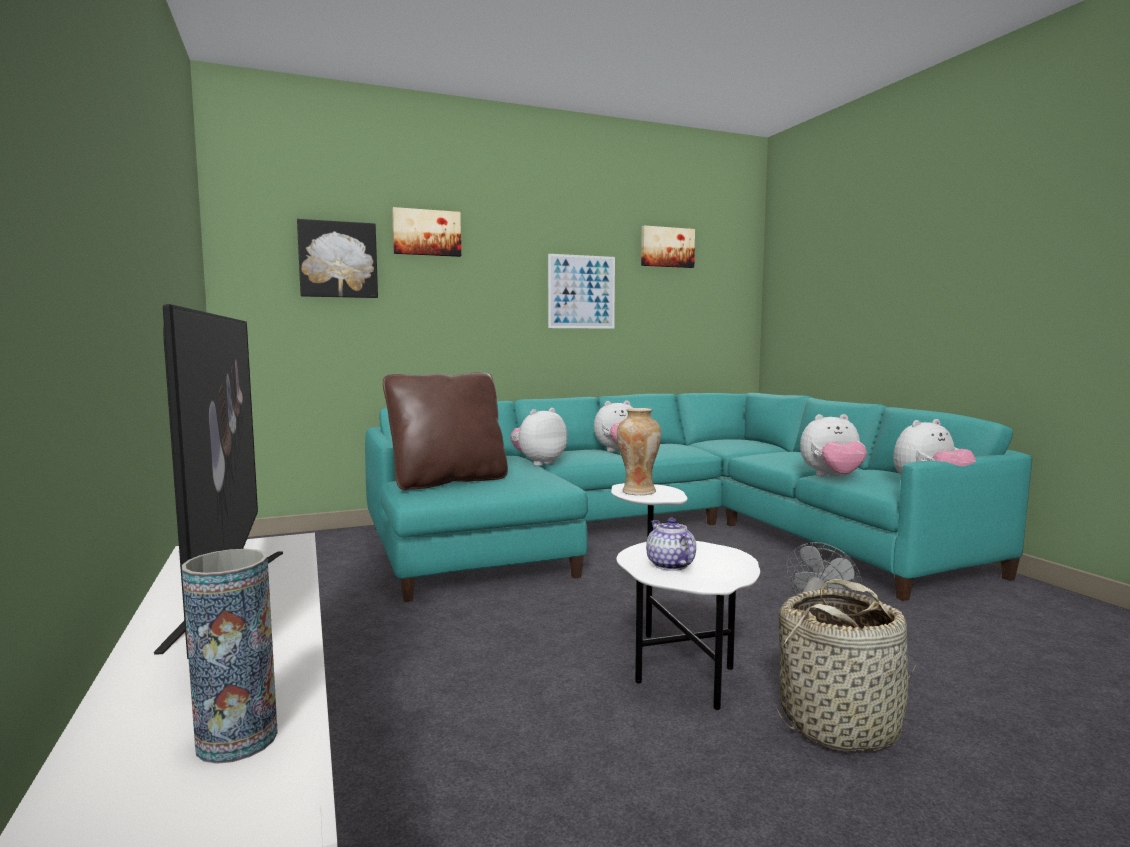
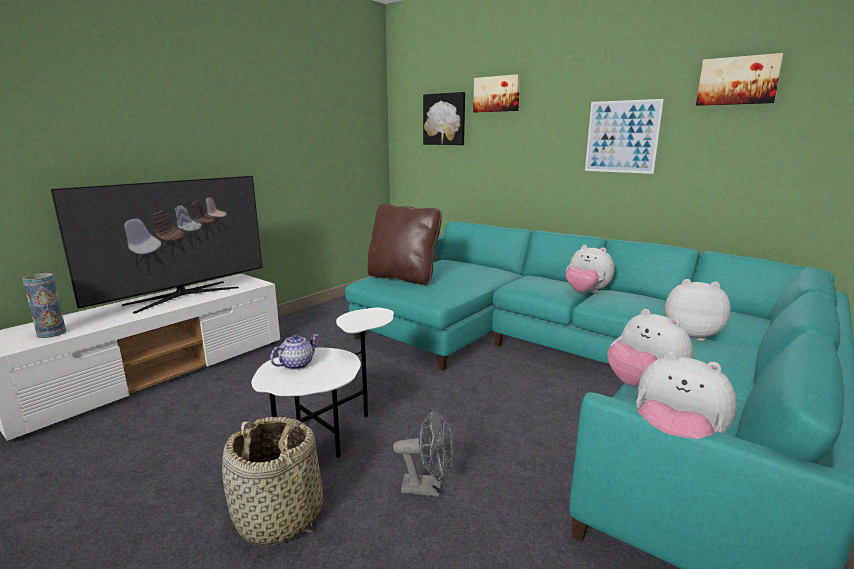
camera: 60 degrees right, 10 degrees up
(538, 463) = (500, 282): plush toy -> plush toy (690, 335)
(638, 492) = (360, 316): vase -> none

